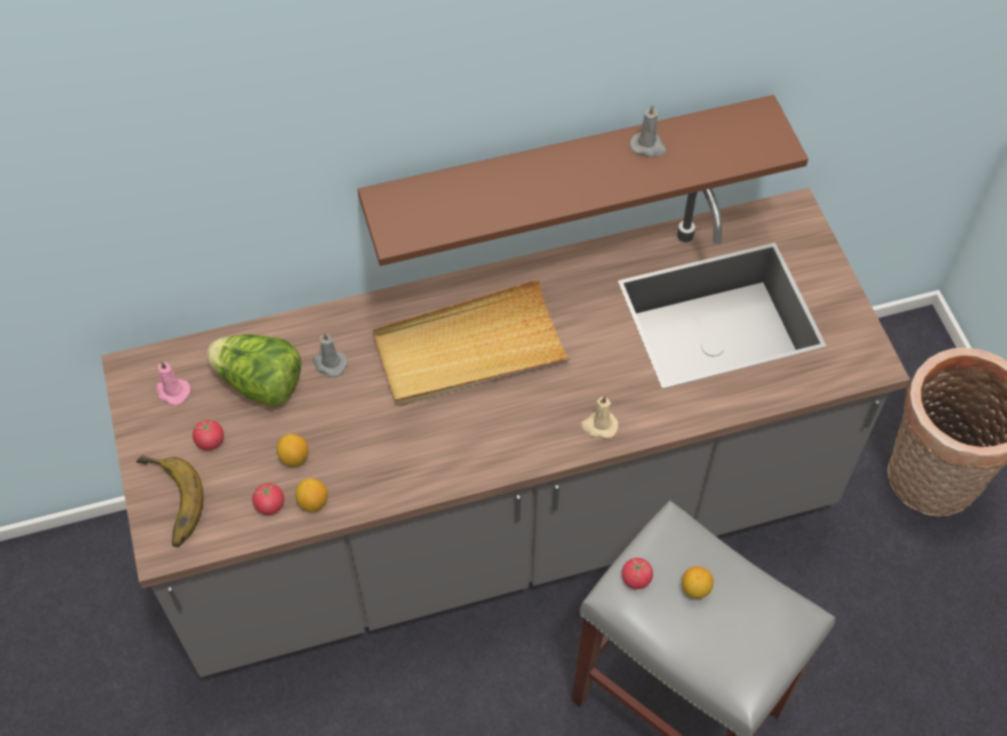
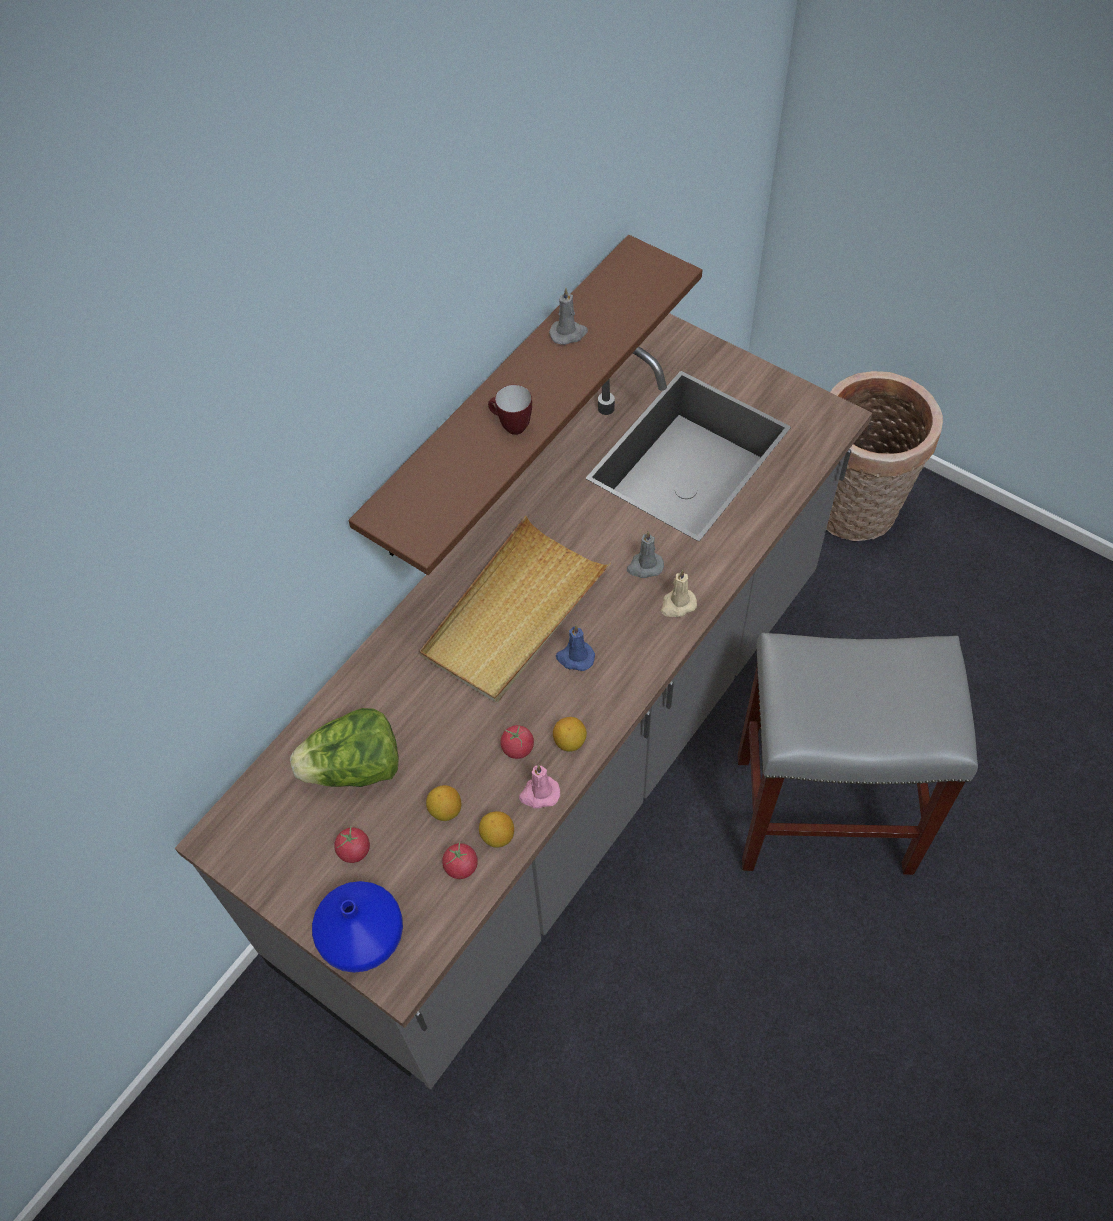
camera: 35 degrees left, 0 degrees up
(166, 503) = (363, 935): banana -> blue vase
(172, 392) = (277, 832): pink candle -> pink candle (539, 794)
(329, 364) = (402, 708): grey candle -> grey candle (644, 566)
(484, 412) = (575, 657): none -> blue candle
(536, 192) = (510, 426): none -> mug
(636, 578) = (796, 711): tomato -> tomato (517, 748)
(695, 589) = (845, 687): lemon -> lemon (570, 742)

